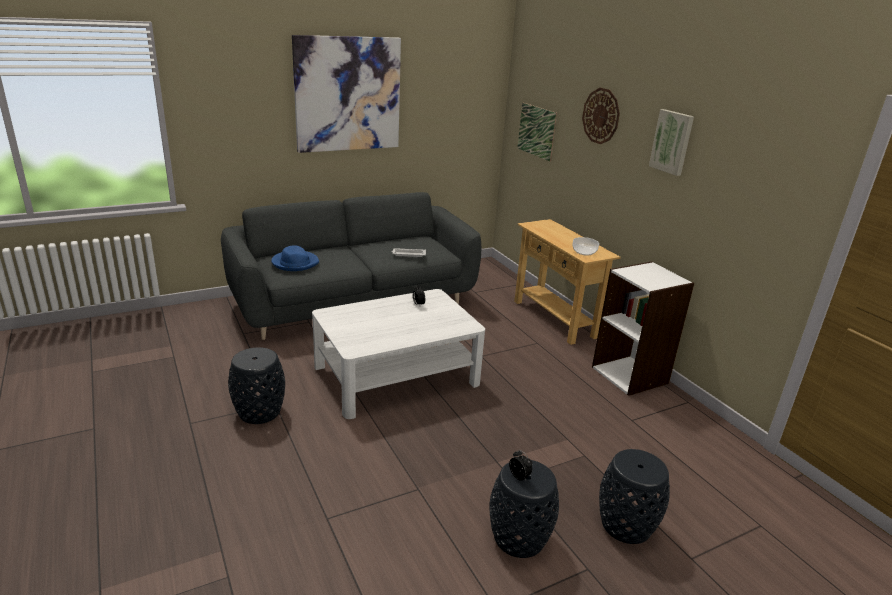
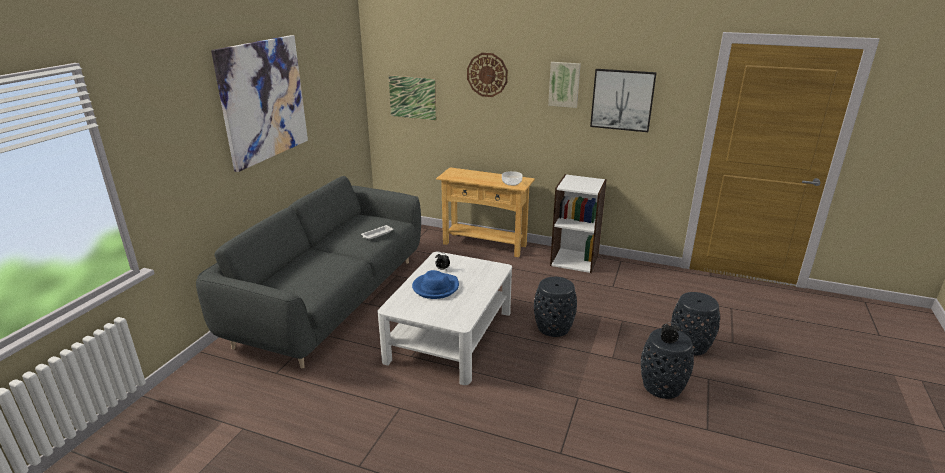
camera: 40 degrees left, 0 degrees up
(259, 412) = (399, 421): black stool -> black stool (553, 327)
(295, 263) = (300, 280): blue hat -> blue hat (435, 287)
(732, 177) = (622, 100): none -> picture

